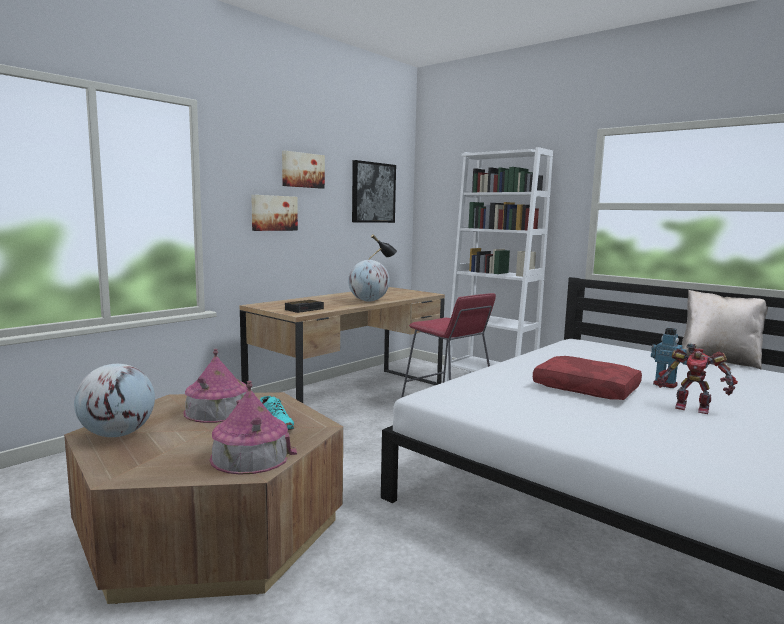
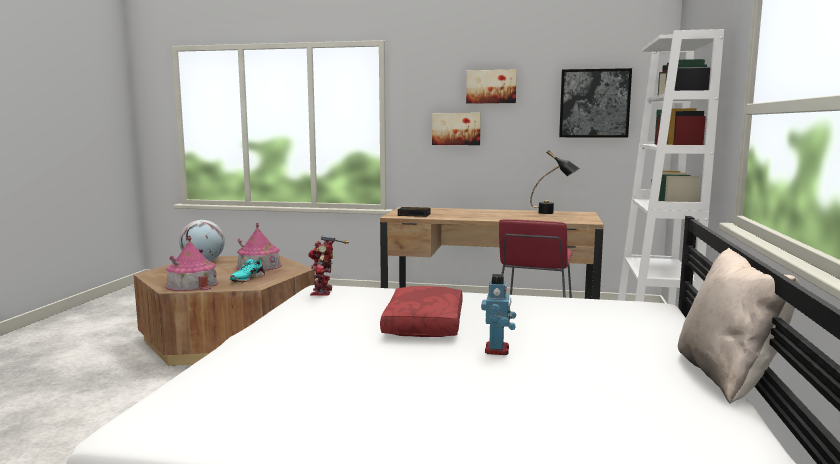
camera: 60 degrees right, 0 degrees up
(368, 301) = (492, 217): globe -> none
(692, 407) = (416, 364): toy robot -> toy robot (324, 292)

